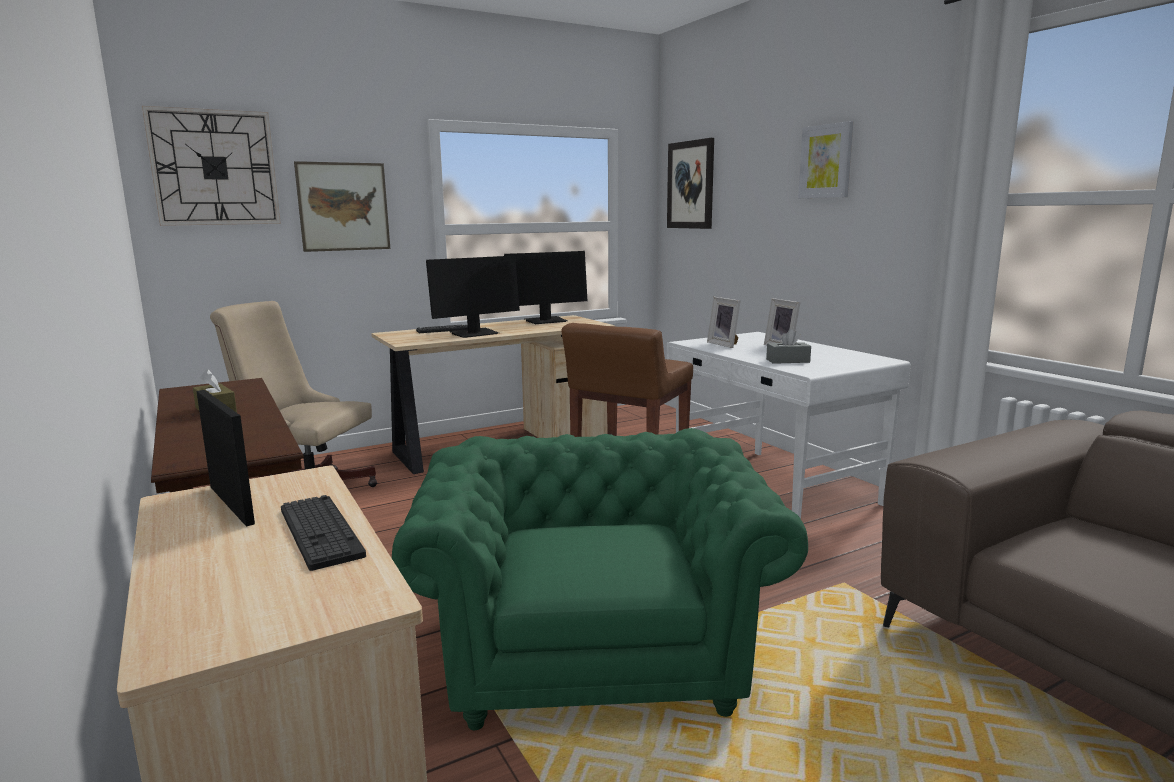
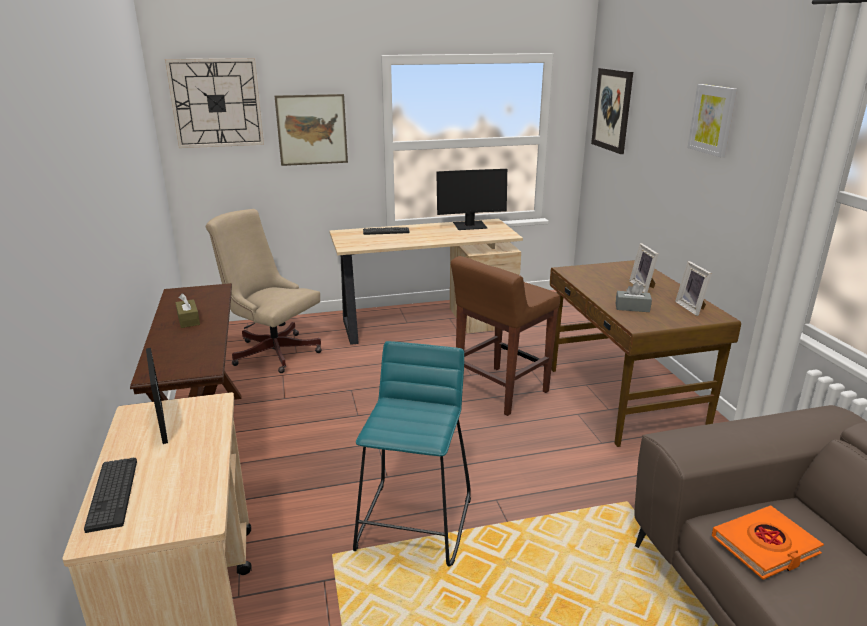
camera: 15 degrees right, 10 degrees up
(320, 532) = (199, 457): keyboard -> keyboard (112, 494)
(474, 334) = (404, 240): monitor -> none
(594, 649) = (415, 523): green armchair -> turquoise stool
(725, 344) = (596, 277): picture frame -> picture frame (692, 308)
(773, 488) = (623, 399): white desk -> brown desk
(1089, 560) = (765, 546): none -> orange book

